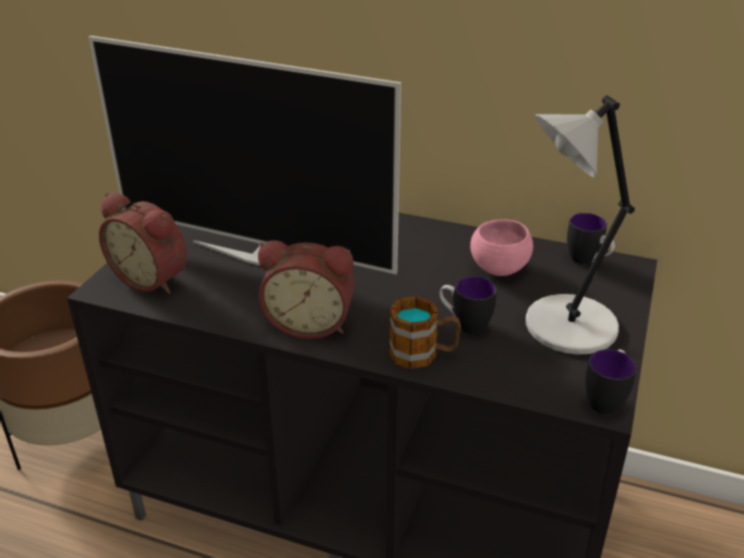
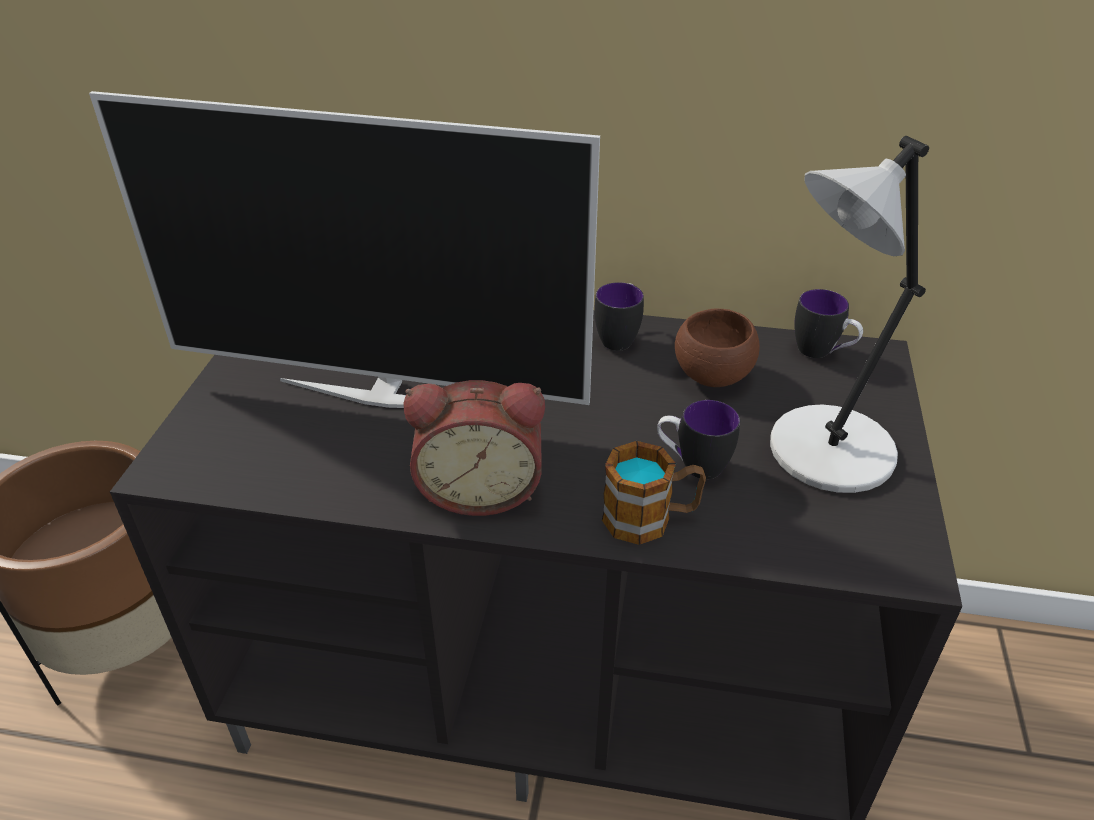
camera: 10 degrees left, 5 degrees up
(153, 278) = (235, 444): alarm clock -> none
(499, 268) = (712, 375): pink bowl -> brown bowl
(606, 399) = (913, 556): mug -> mug (619, 337)

